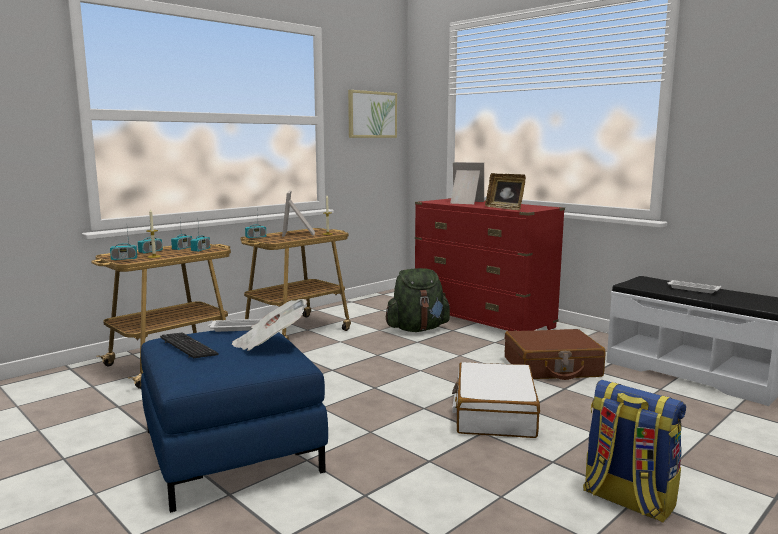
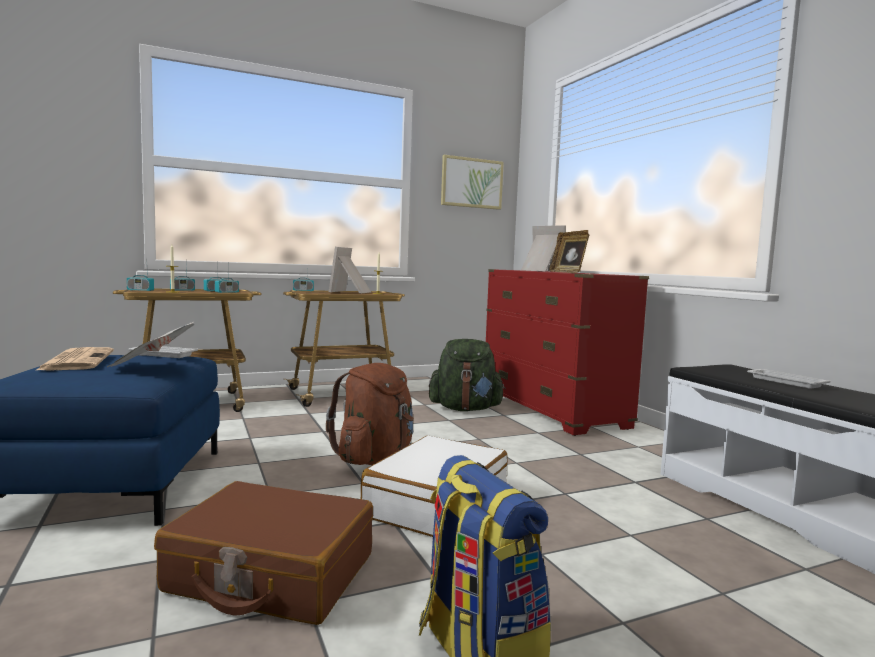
camera: 20 degrees right, 5 degrees down
(188, 347) = (77, 360): keyboard -> newspaper
(406, 387) = (374, 459): none -> brown backpack
(552, 367) = (577, 468): brown suitcase -> brown suitcase (271, 573)

